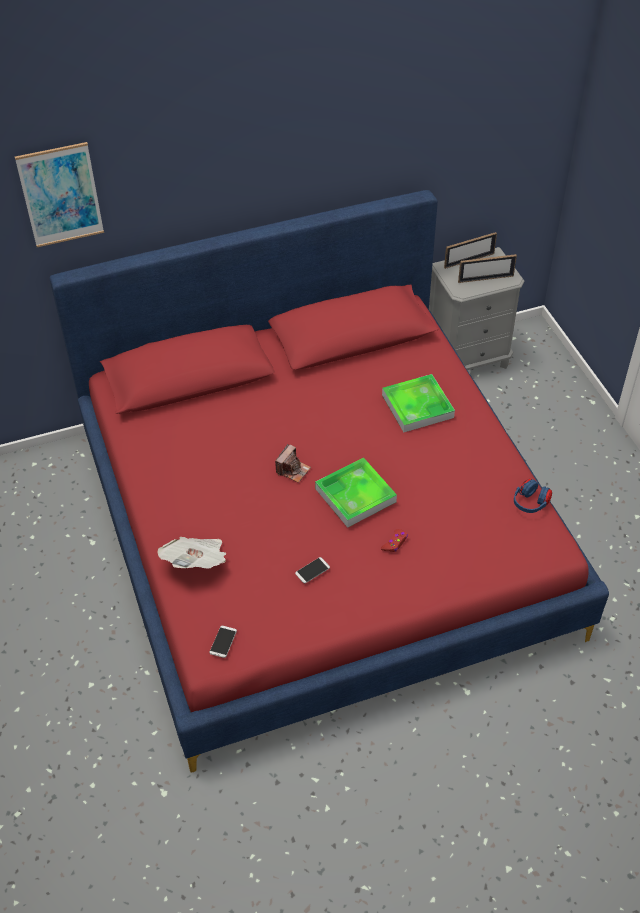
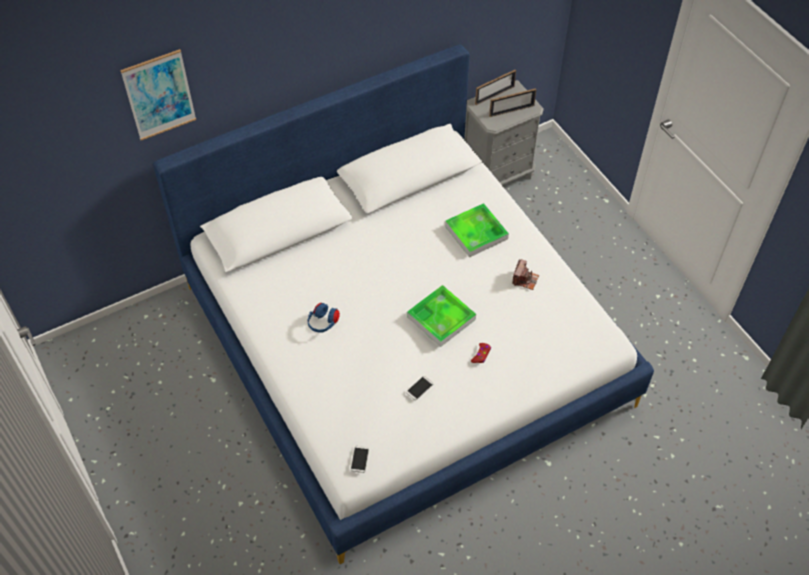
camera: 10 degrees left, 5 degrees up
(196, 563) = (322, 394): newspaper -> none
(293, 470) = (385, 302): camera -> camera (525, 279)
(320, 532) = (404, 344): red bed -> white bed
(530, 504) = (583, 306): blue headphones -> blue headphones (323, 323)

